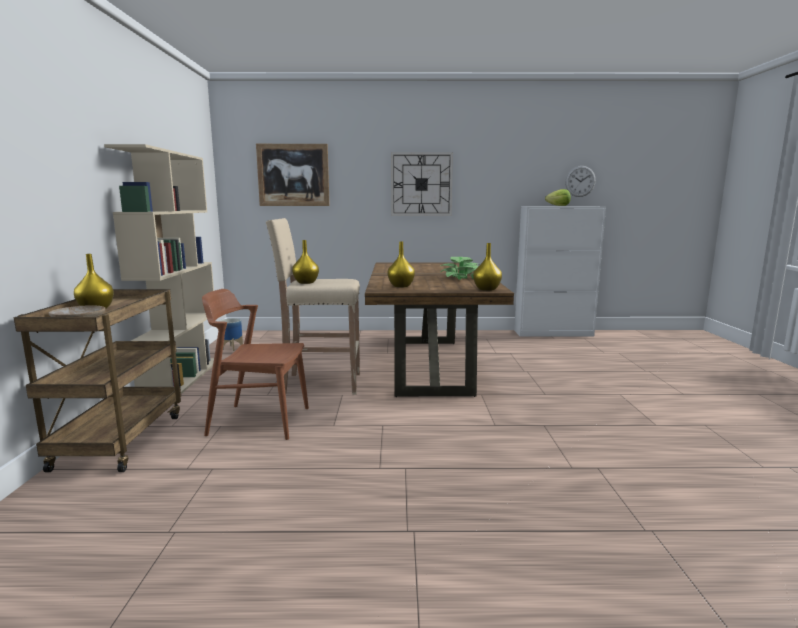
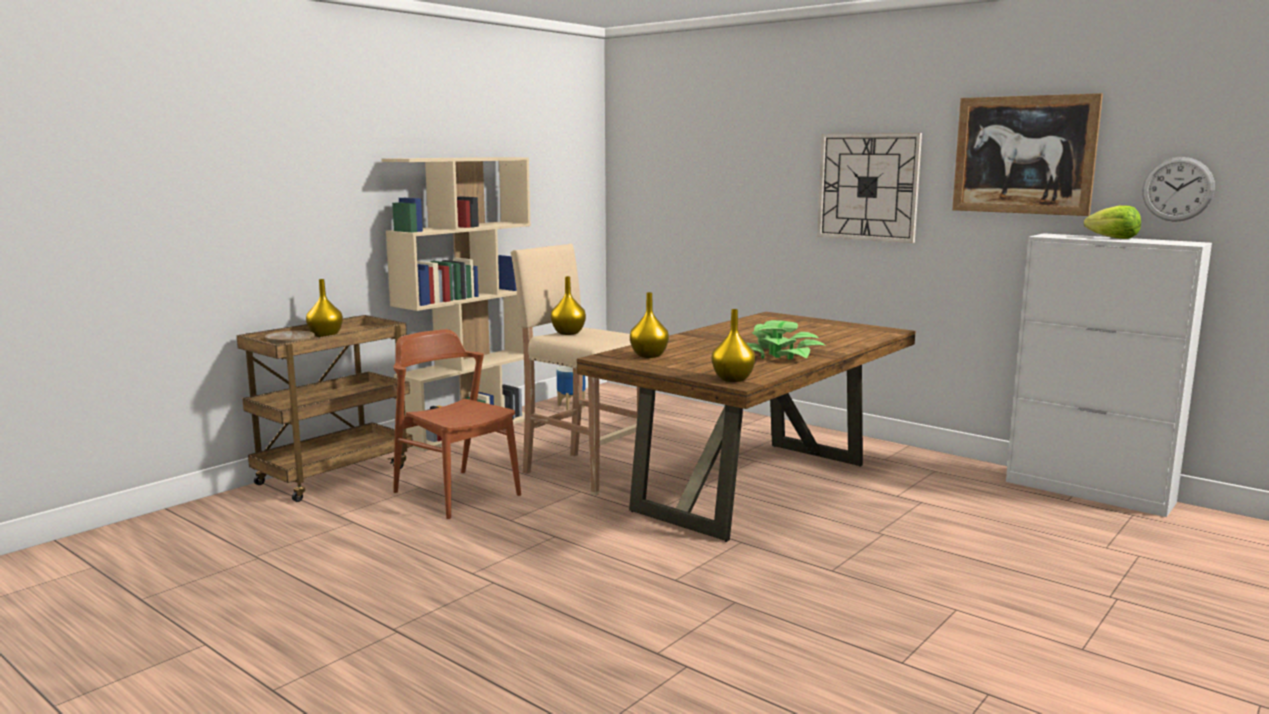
camera: 40 degrees right, 0 degrees up
(293, 175) = (692, 168): picture -> picture (1024, 155)

